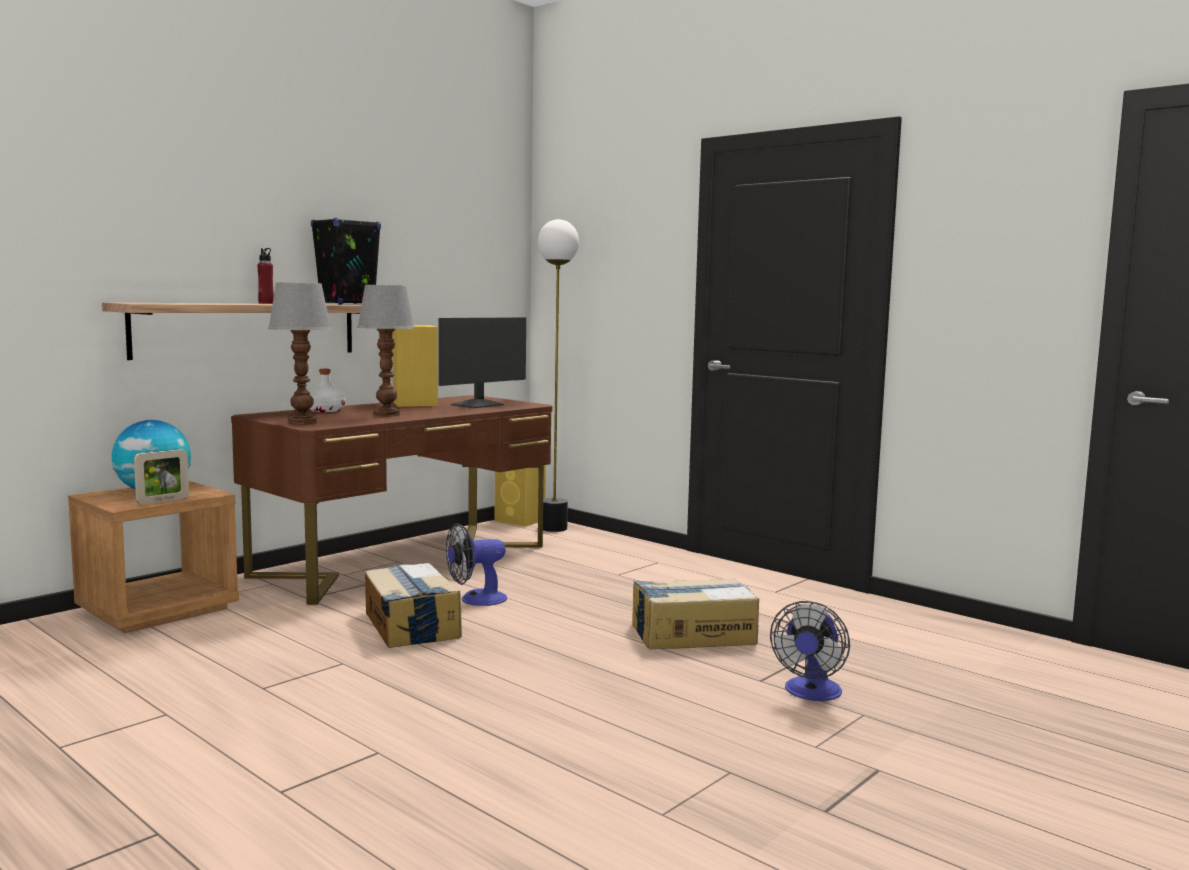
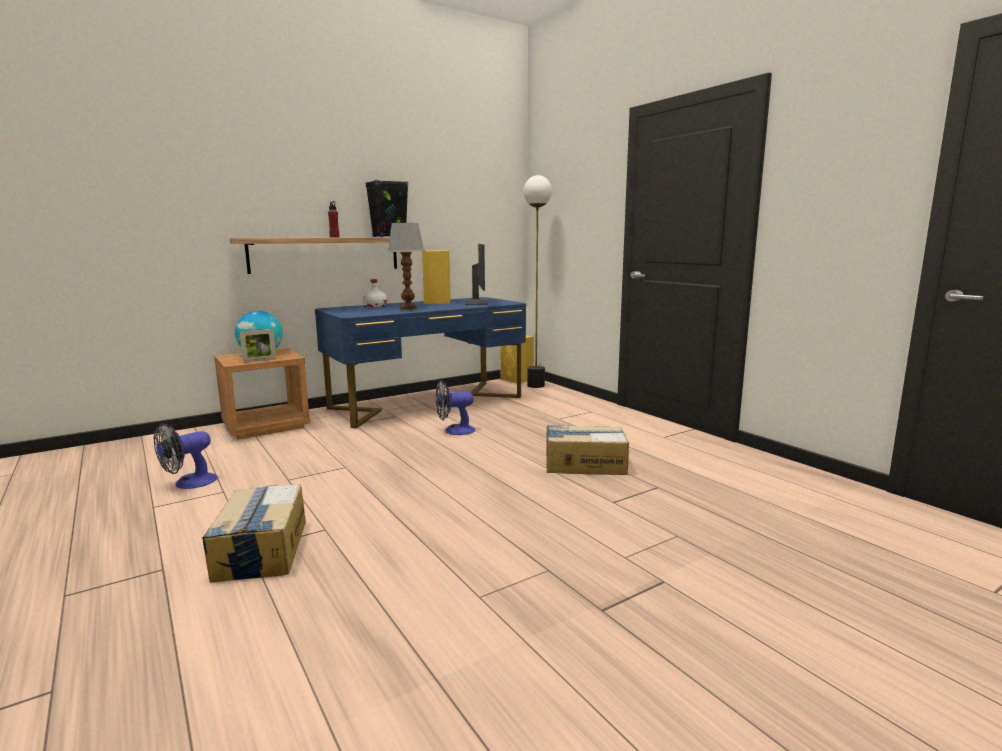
camera: 15 degrees right, 5 degrees up
(301, 422) = (348, 313): table lamp -> none
(404, 560) = (427, 402): brown desk -> blue desk
(411, 625) = (403, 445): cardboard box -> cardboard box (261, 549)
(479, 405) = (477, 303): monitor -> monitor turned 60 degrees counterclockwise
(811, 693) = (645, 515): fan -> fan (189, 483)

